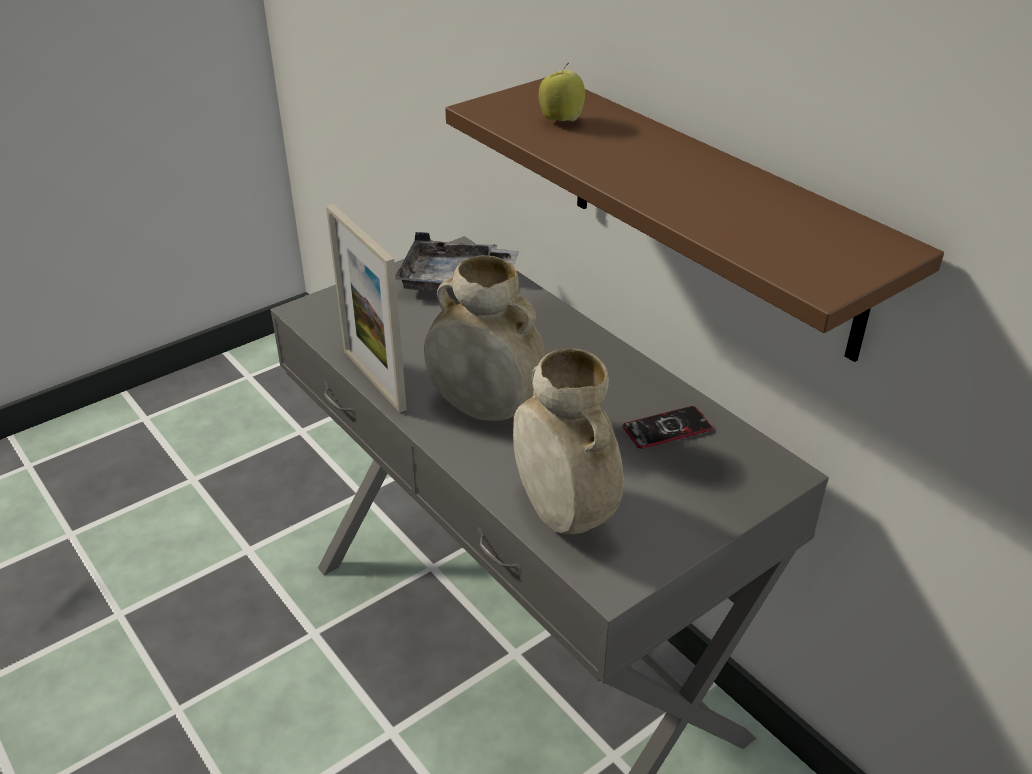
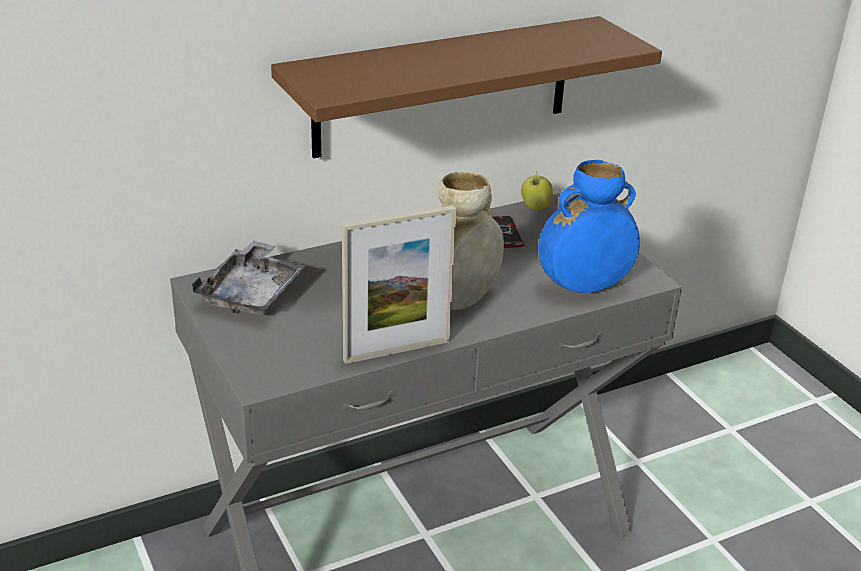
camera: 80 degrees left, 5 degrees down
(561, 120) = (371, 72): apple -> apple (535, 208)
(561, 513) = (583, 286): beige vase -> blue vase

